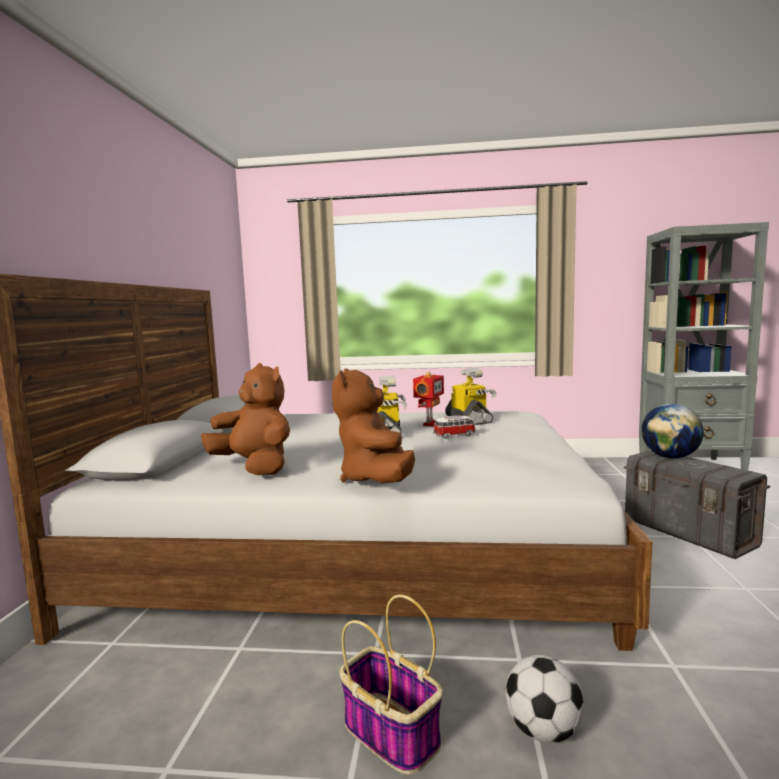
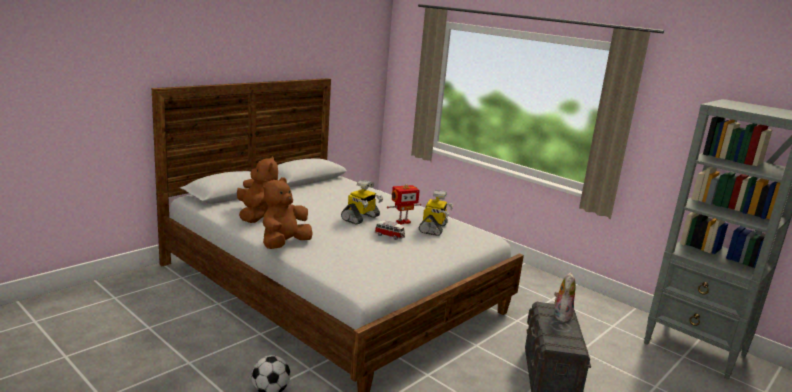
camera: 35 degrees right, 10 degrees up
(389, 732) = (221, 358): basket -> none
(670, 457) = (561, 315): globe -> plush toy

